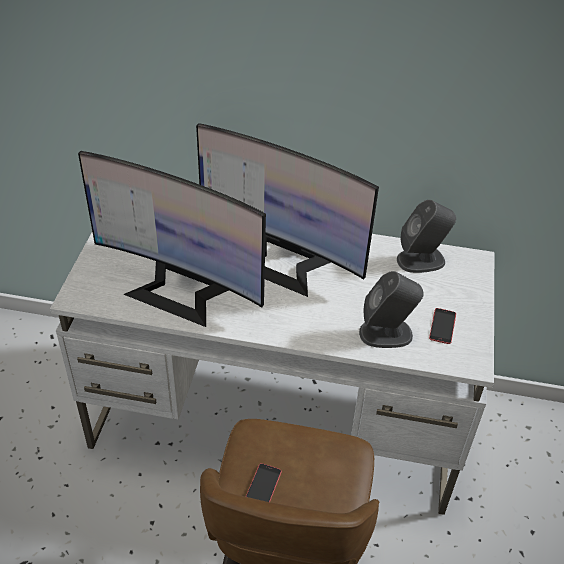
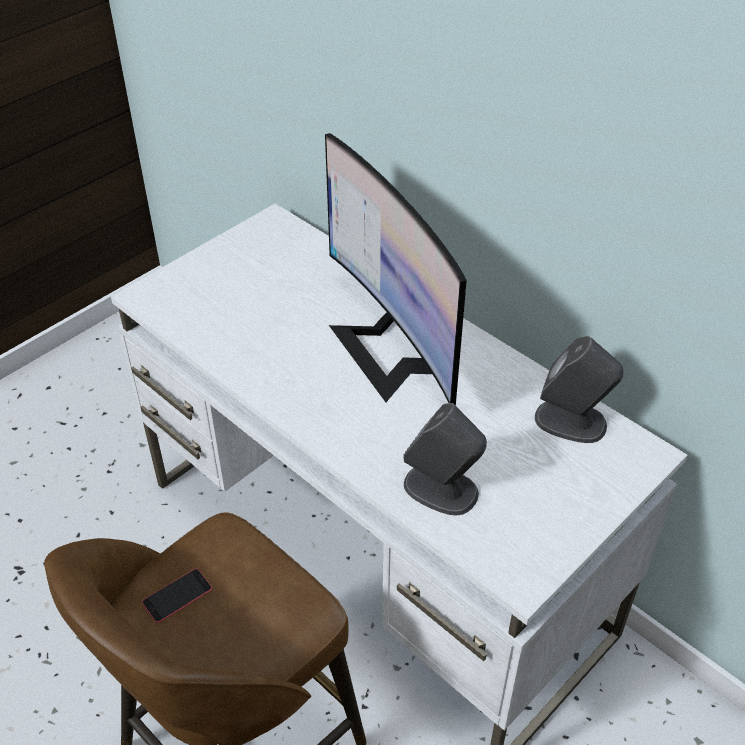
camera: 35 degrees right, 0 degrees up
(180, 290) = (252, 333): monitor -> none
(442, 326) = (523, 515): phone -> none

